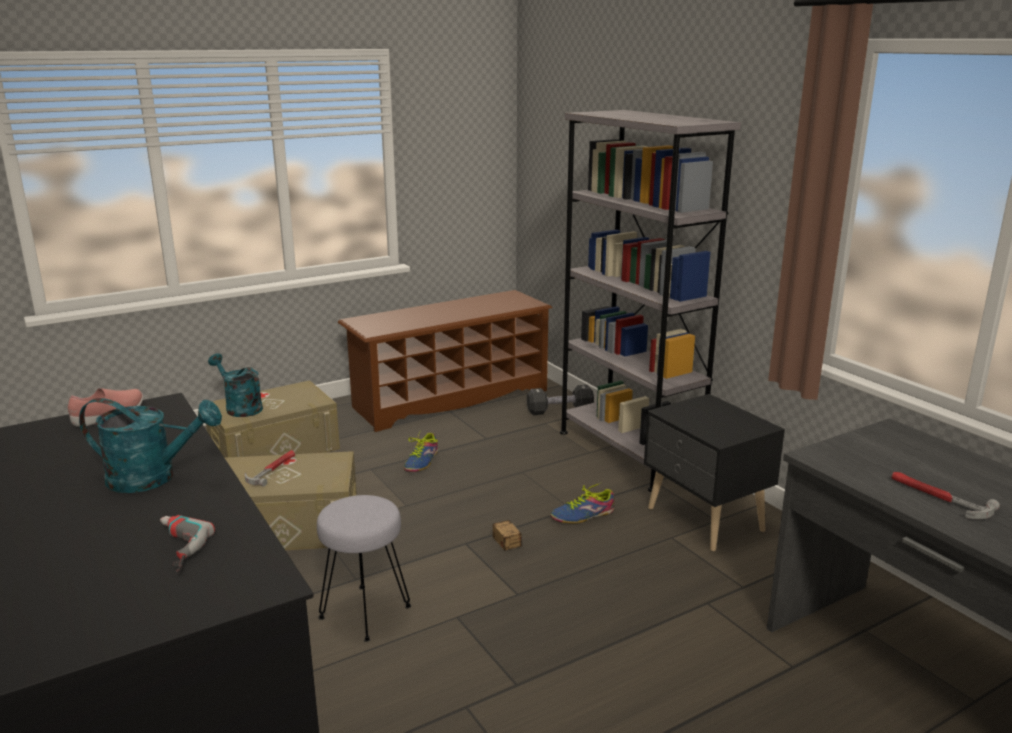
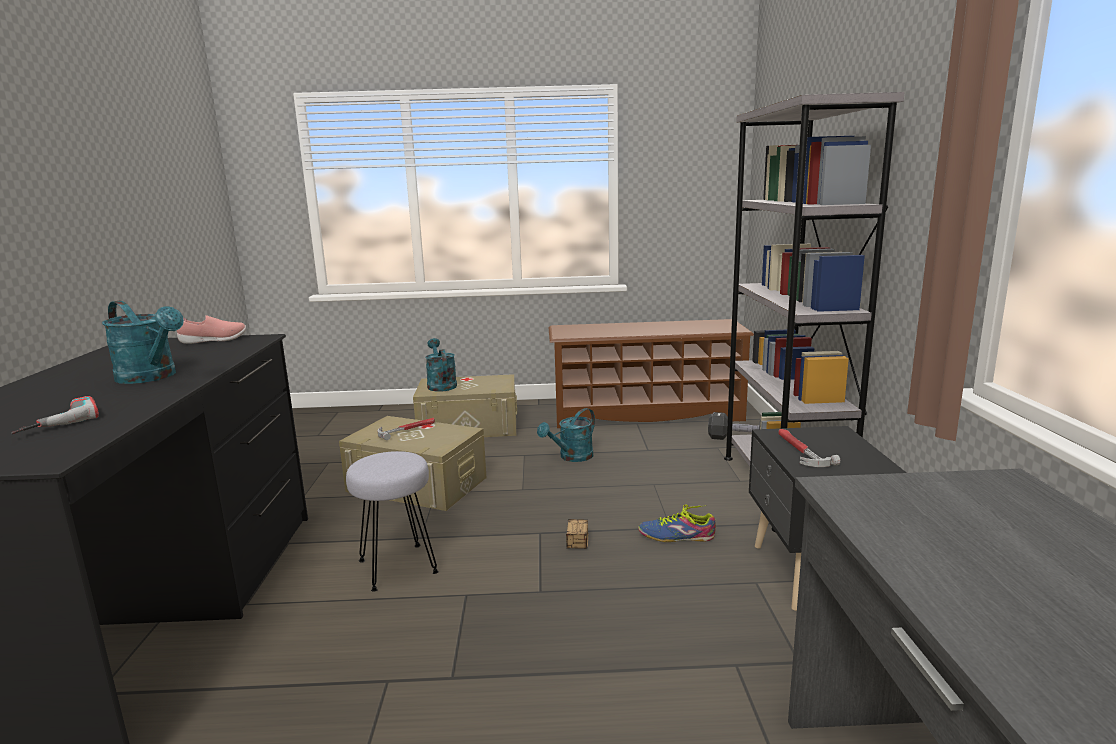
camera: 30 degrees right, 5 degrees down
(422, 461) = (571, 457): shoe -> turquoise watering can
(938, 498) = (980, 581): hammer -> hammer (800, 451)

